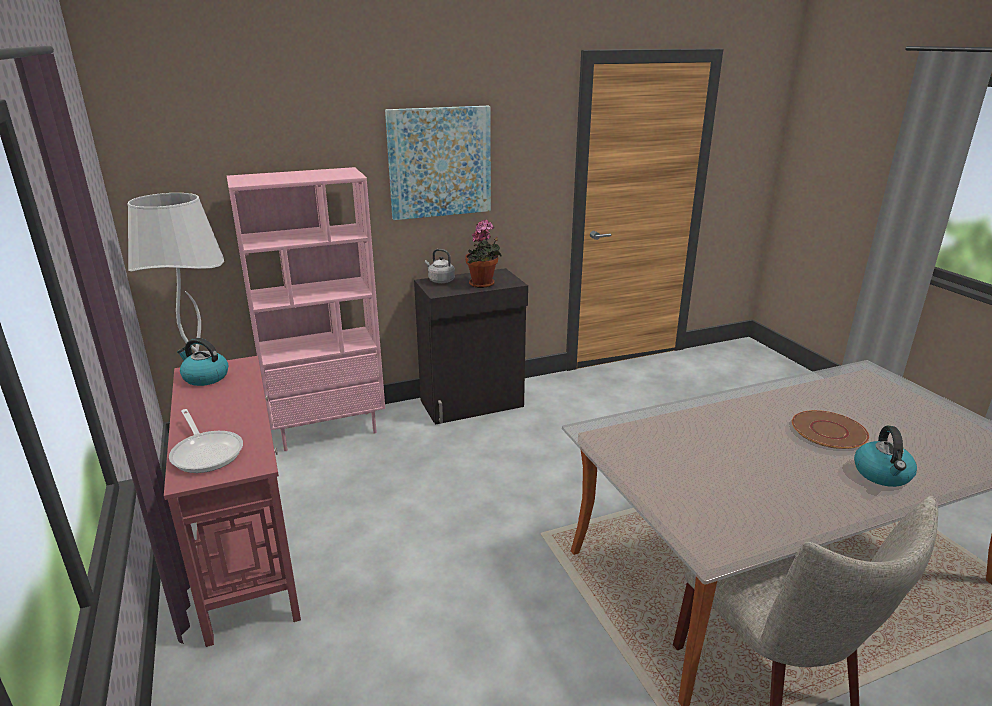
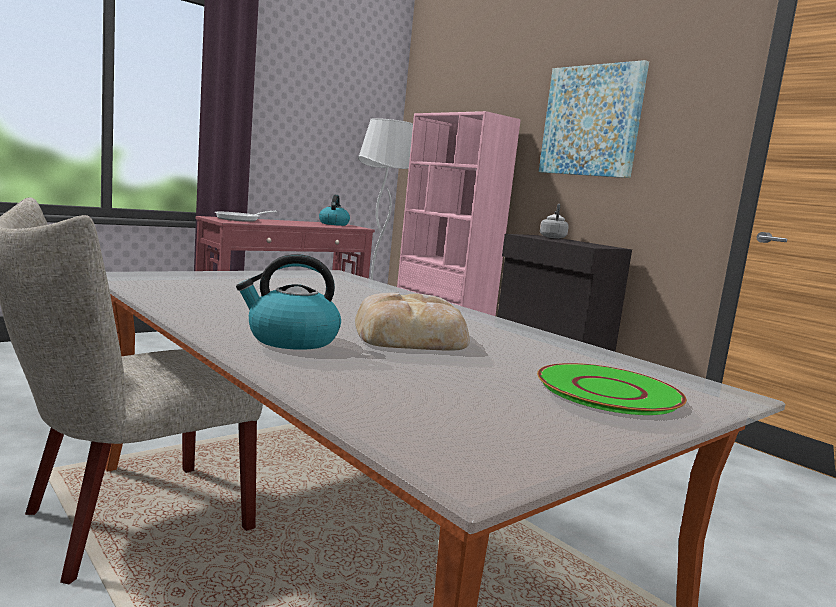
camera: 70 degrees right, 15 degrees down
(483, 285) = (566, 242): potted plant -> none
(828, 431) = (411, 335): brown plate -> bread
(895, 397) = (609, 391): none -> green plate

